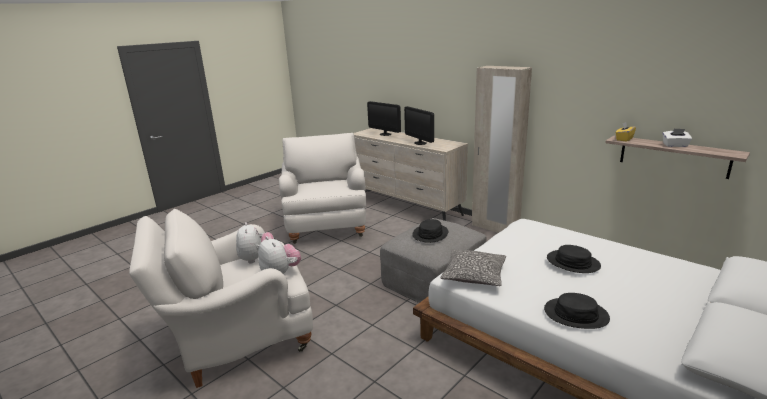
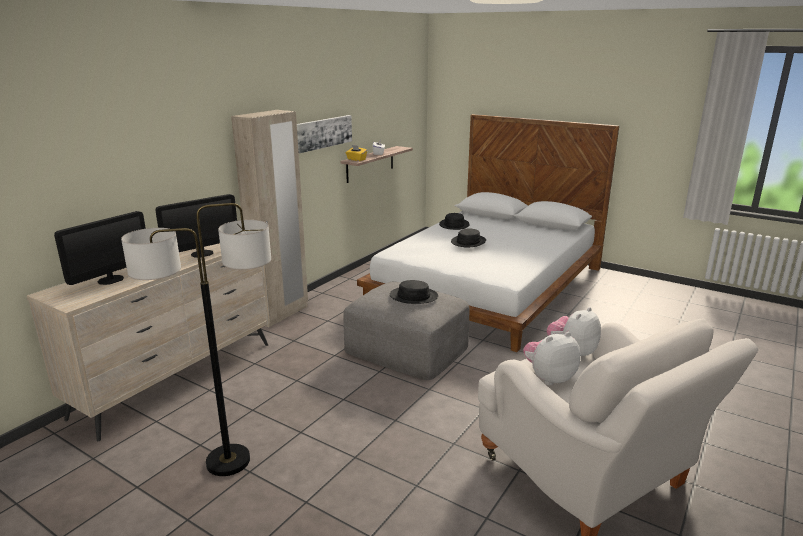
camera: 100 degrees left, 0 degrees up
(326, 225) = (228, 461): white armchair -> floor lamp
(474, 275) = (503, 273): pillow -> none
(576, 314) = (537, 247): black hat -> black hat (454, 225)
(592, 100) = (323, 133): none -> picture

